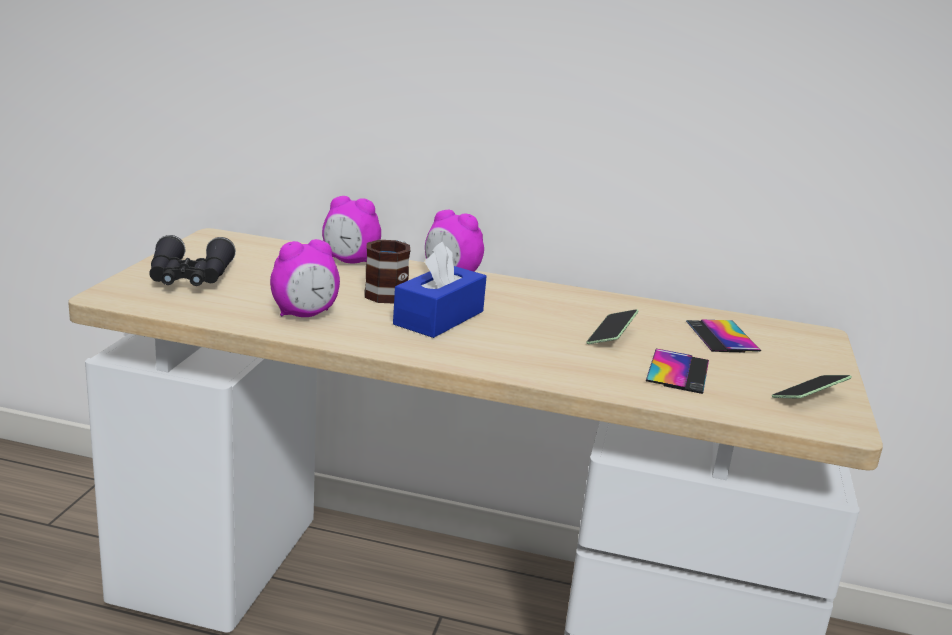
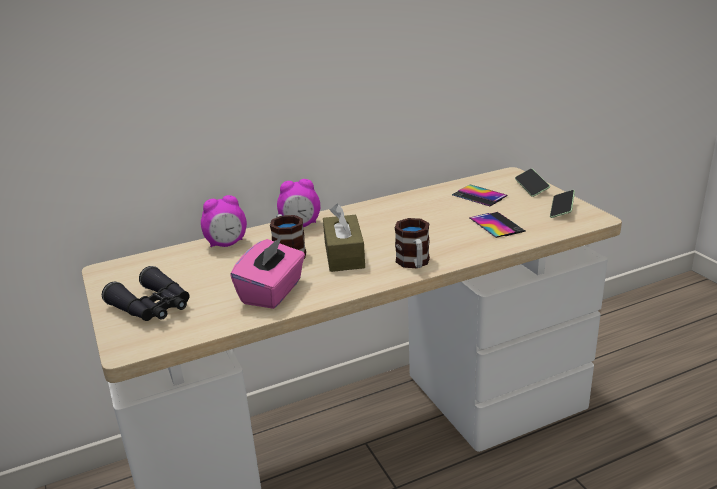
camera: 35 degrees left, 5 degrees up
(305, 314) = (273, 292): alarm clock -> pink tissue box
(439, 318) = (344, 254): blue tissue box -> brown tissue box
(494, 359) = (414, 263): none -> mug
(611, 336) = (438, 221): phone -> phone (531, 188)

